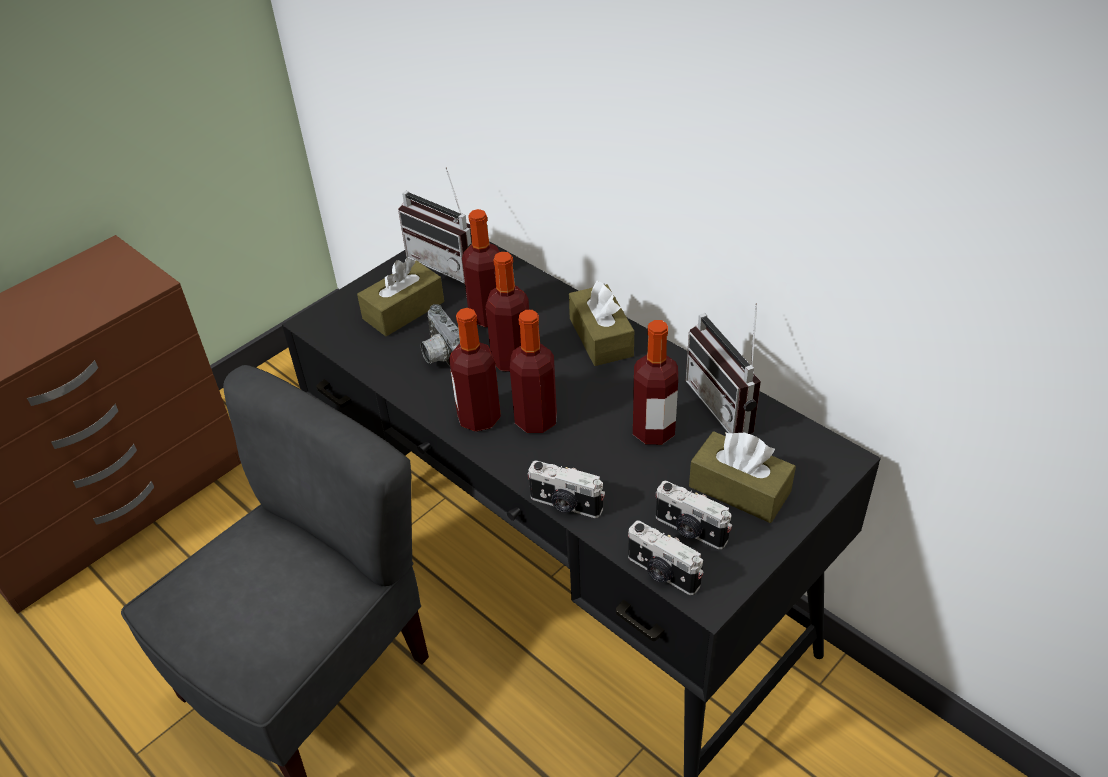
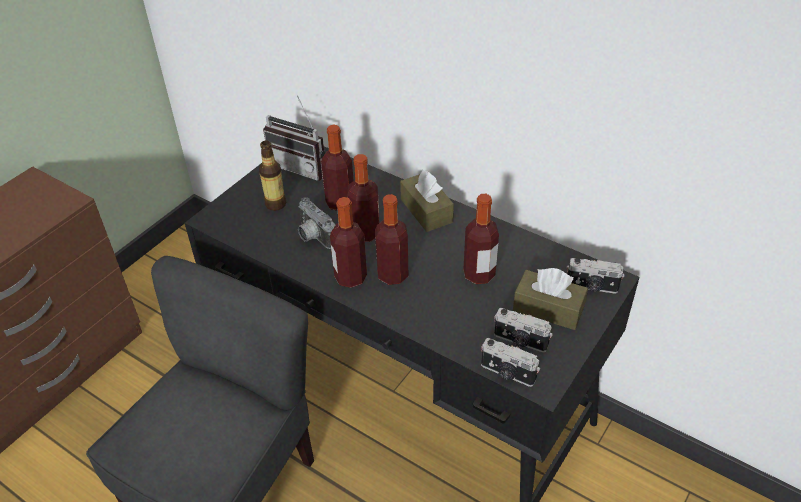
camera: 10 degrees left, 0 degrees up
(403, 310) = (276, 204): brown tissue box -> bottle
(565, 505) = (428, 333): camera -> camera (592, 287)
(729, 405) = (528, 250): radio -> none

